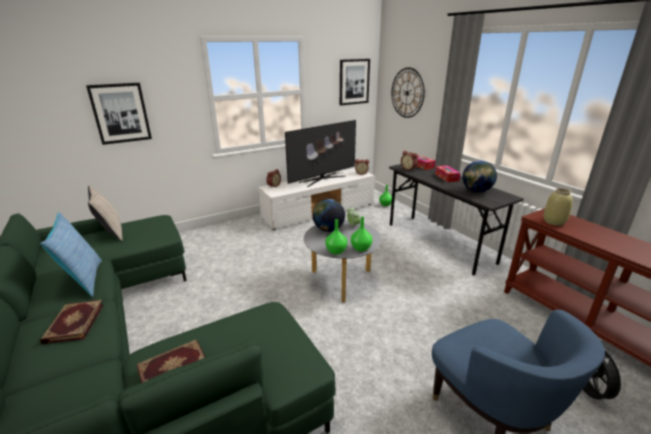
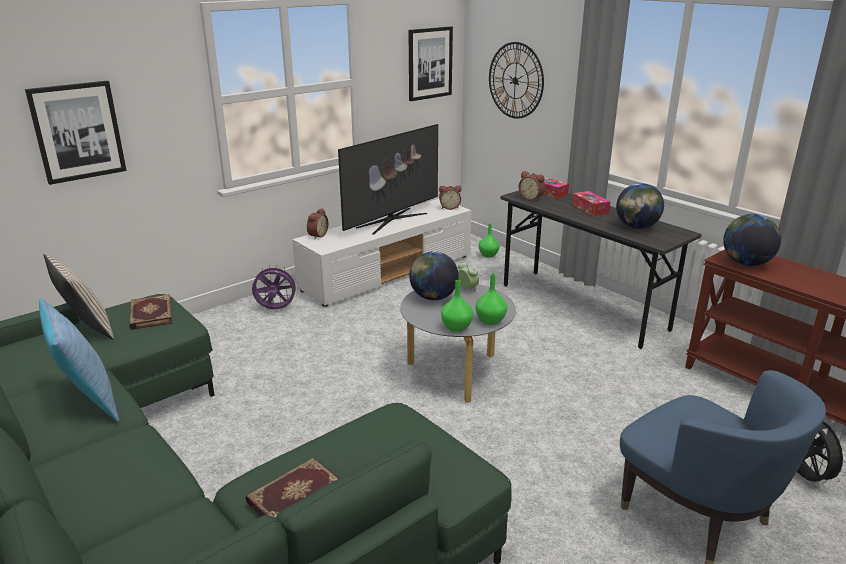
camera: 10 degrees left, 0 degrees up
(73, 323) = (114, 458): book -> book (150, 314)
(244, 229) = (275, 309): none -> purple fan
(553, 221) = (746, 263): beige vase -> globe

